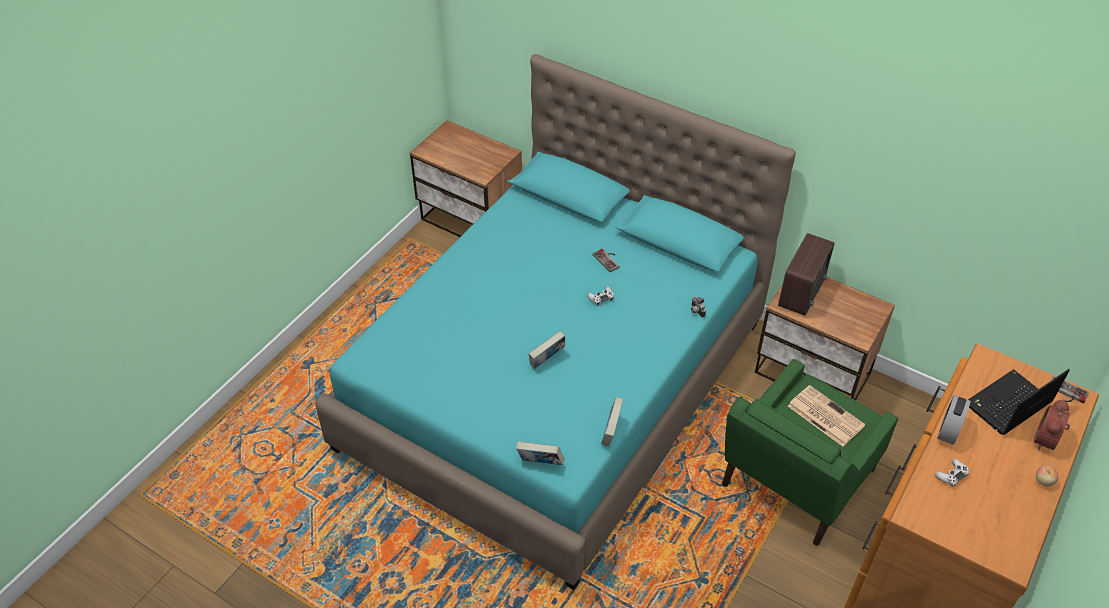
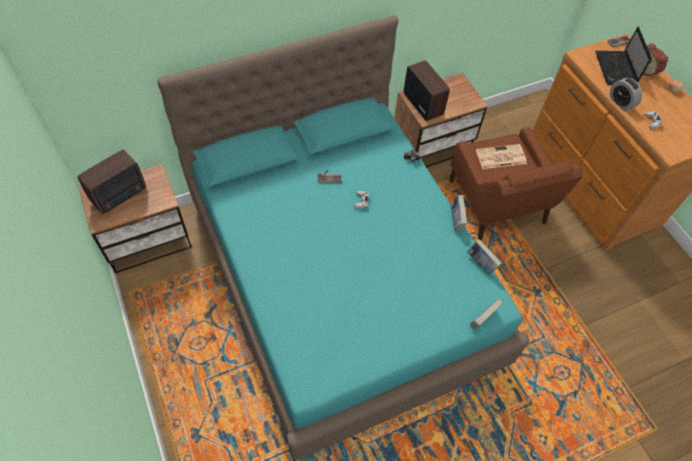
camera: 60 degrees left, 10 degrees up
(463, 146) = (120, 195): none -> radio
(547, 360) = (395, 264): book -> book (456, 220)
(796, 479) = (497, 203): green armchair -> brown armchair

